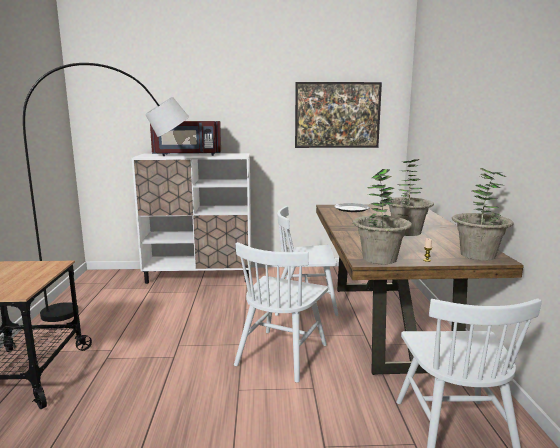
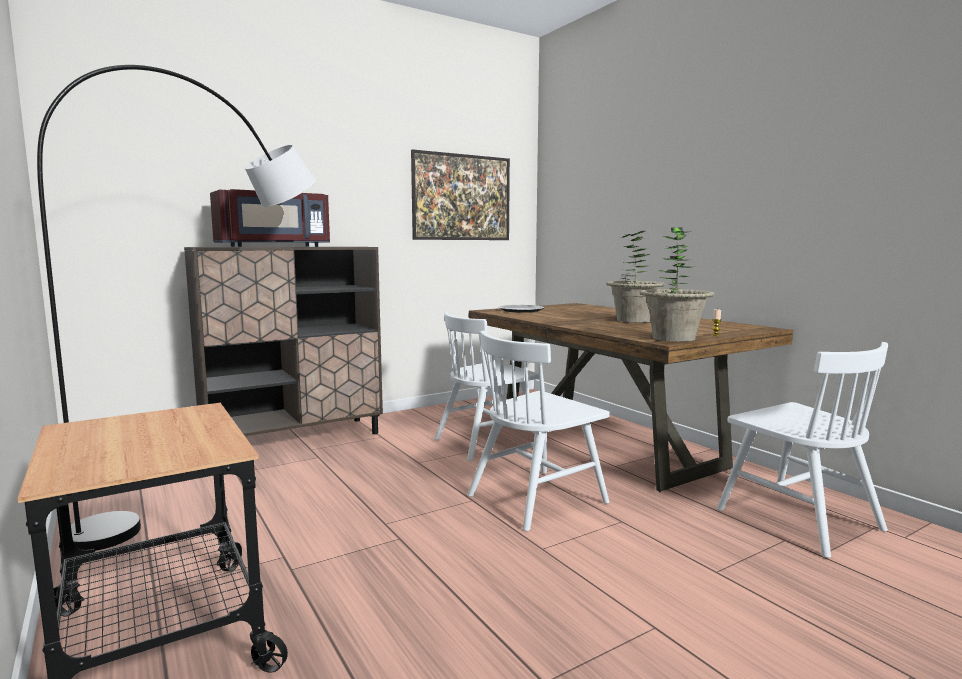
camera: 30 degrees left, 5 degrees down
(199, 276) = (294, 439): white cabinet -> brown cabinet
(281, 354) = (537, 498): white chair -> white chair turned 60 degrees clockwise
(477, 255) = (743, 328): potted plant -> none

